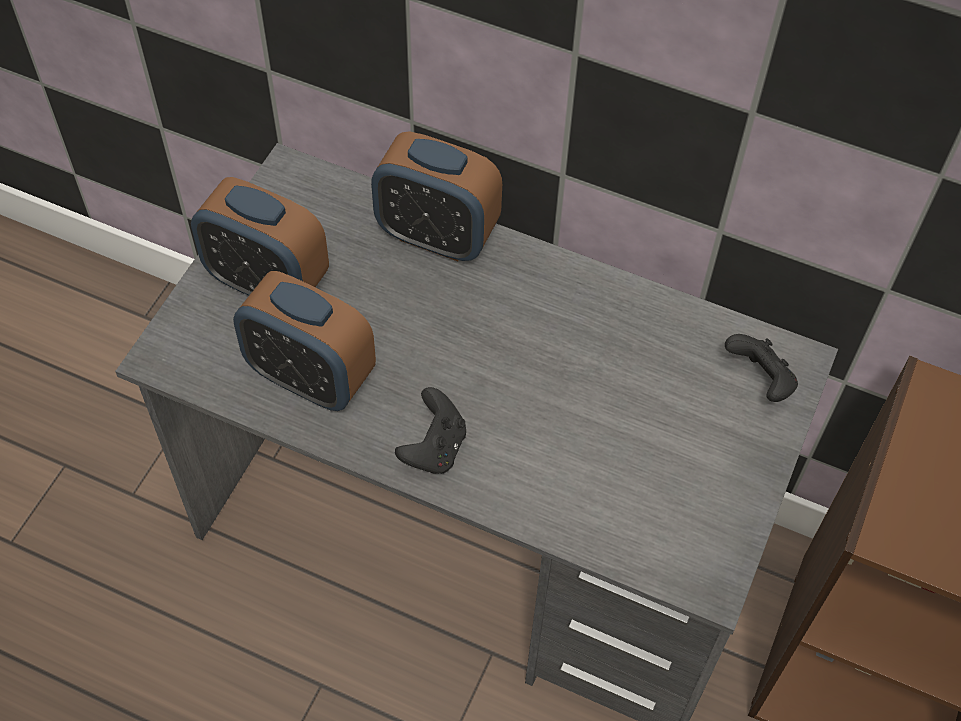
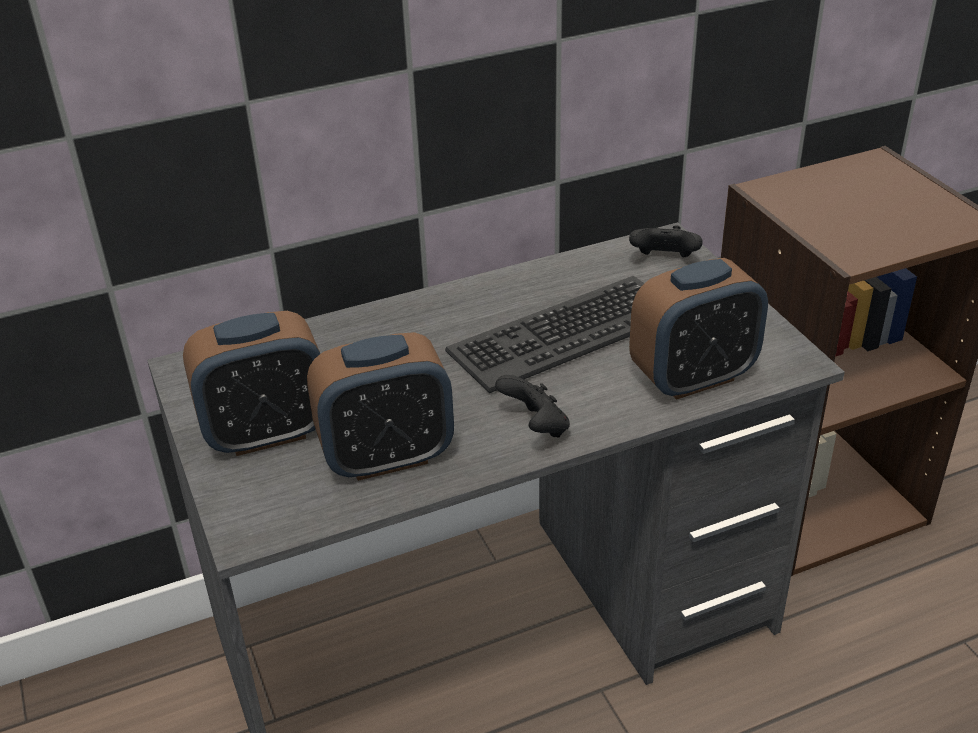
camera: 45 degrees left, 20 degrees down
(437, 235) = (355, 328): alarm clock -> alarm clock (693, 377)
(575, 381) = (564, 333): none -> keyboard

